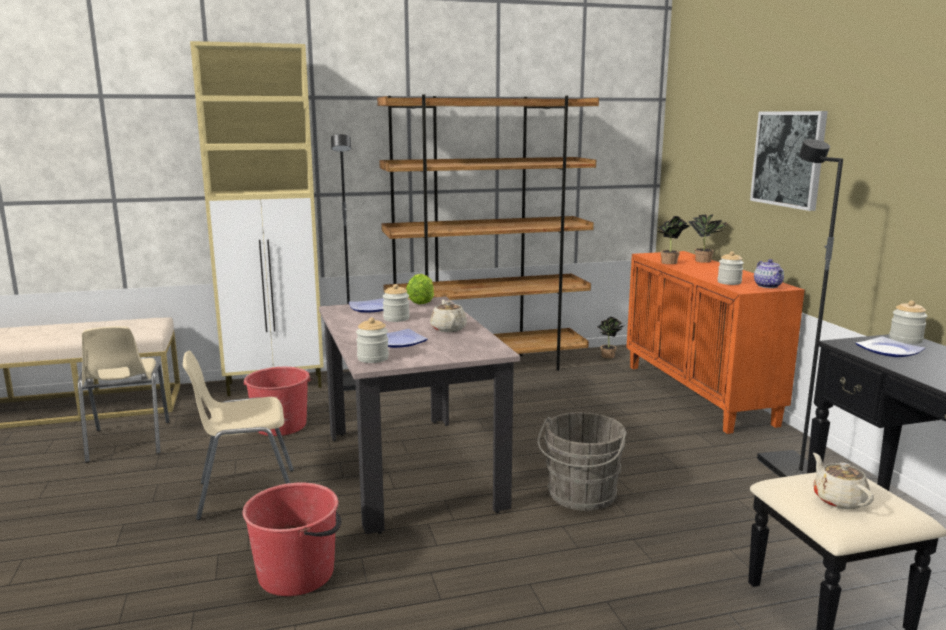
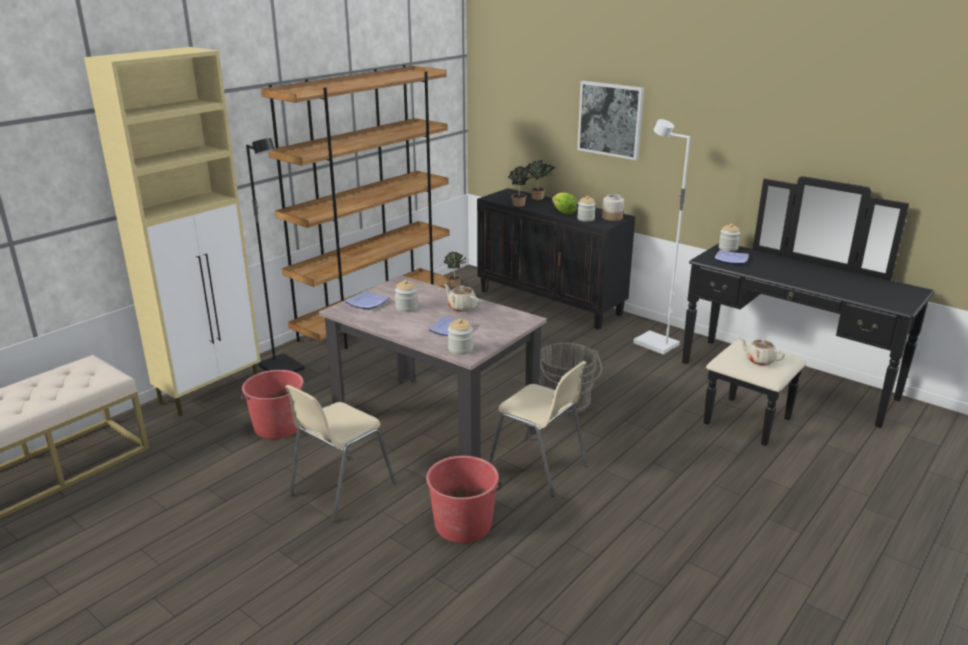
camera: 35 degrees left, 10 degrees up
(128, 442) = (155, 489): beige chair -> beige chair (538, 467)
(421, 301) = (393, 285): lettuce -> lettuce (563, 212)
(699, 394) = (551, 302): orange cabinet -> black cabinet
(768, 286) = (612, 217): teapot -> jar
(787, 469) = (655, 344): black floor lamp -> white floor lamp

